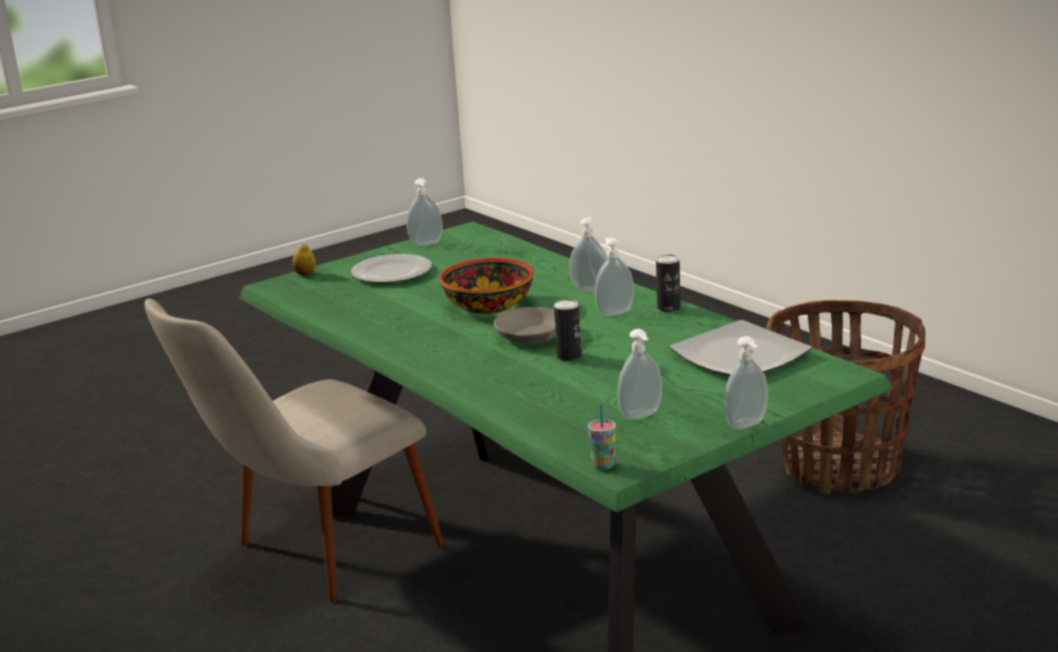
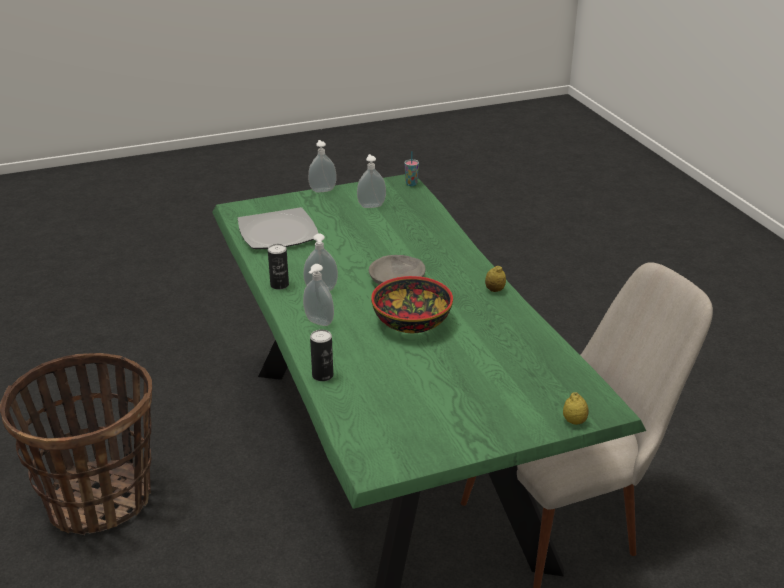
camera: 165 degrees left, 10 degrees up
(392, 273) = (482, 397): plate -> none
(403, 348) = (494, 290): none -> lemon
(426, 244) = (431, 448): soap dispenser -> none
(569, 356) = (382, 255): can -> can (322, 375)

